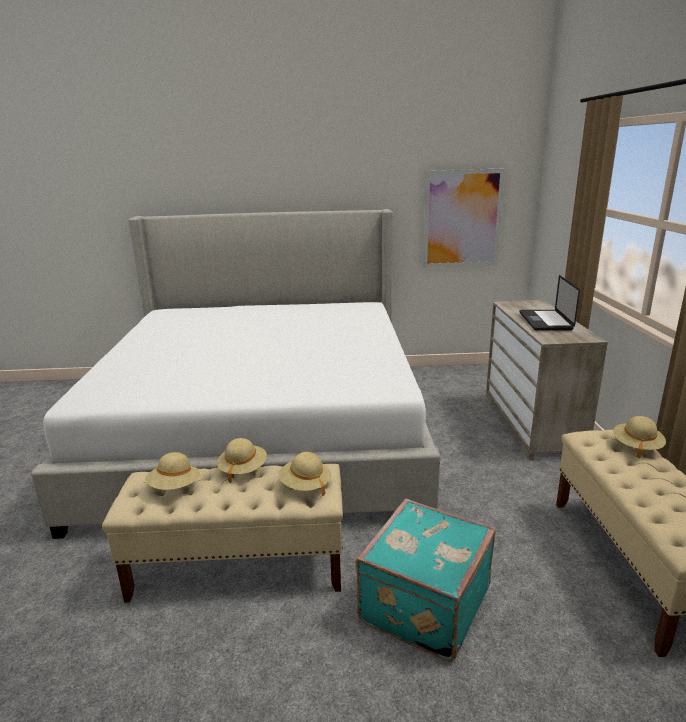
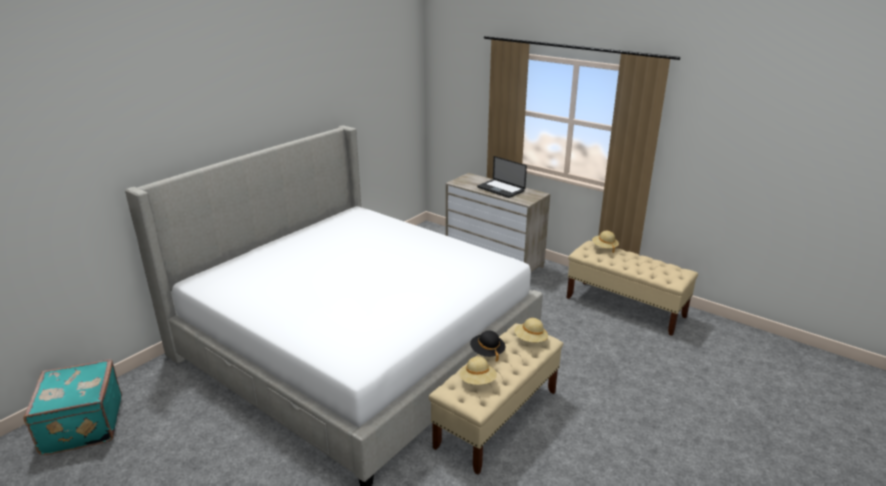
camera: 50 degrees left, 5 degrees up
(243, 469) = (487, 352): beige hat -> black hat
(422, 603) = (589, 372): turquoise suitcase -> turquoise suitcase (81, 426)
(462, 219) = (385, 121): picture -> none

